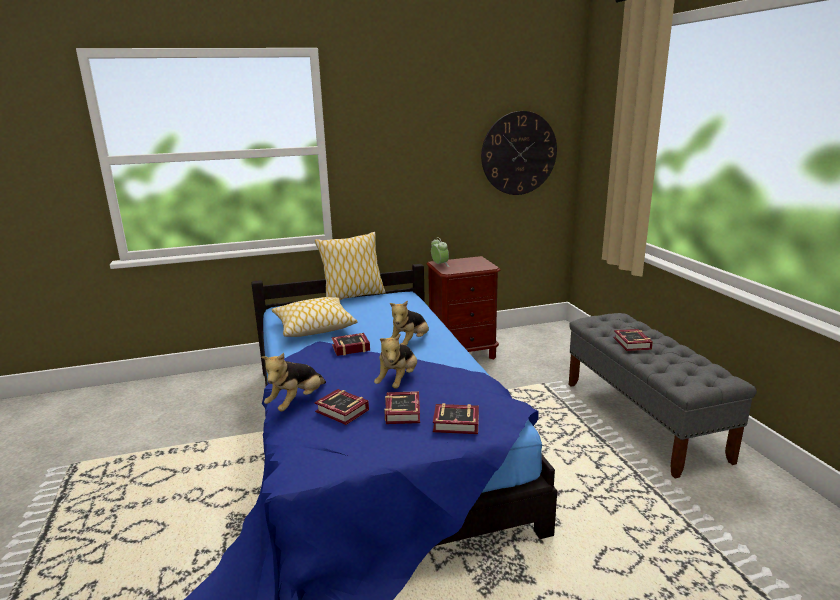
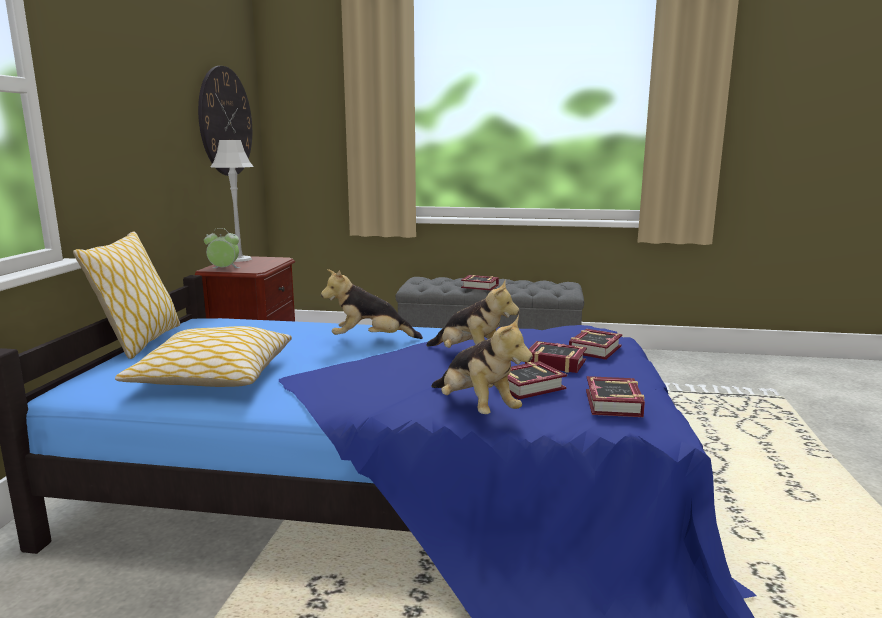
camera: 65 degrees left, 5 degrees down
(349, 348) = (336, 365): book -> book (611, 404)
(410, 344) = (370, 340): plush toy -> plush toy turned 120 degrees clockwise
(472, 260) = (239, 259): none -> grey table lamp

